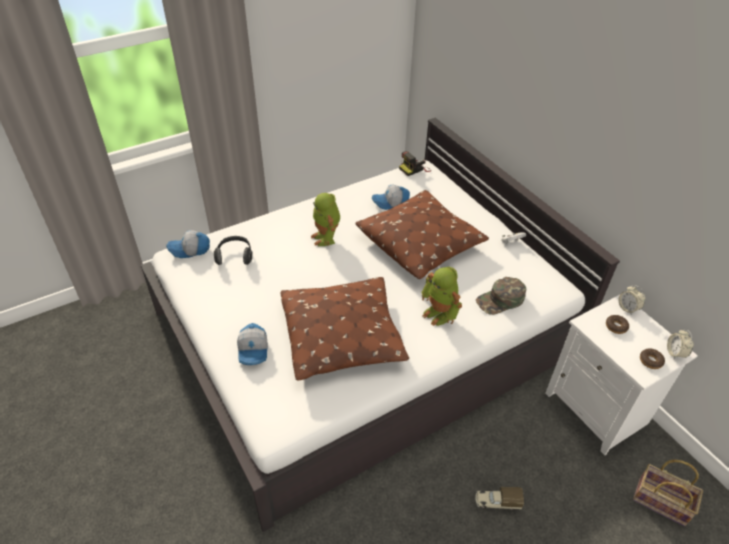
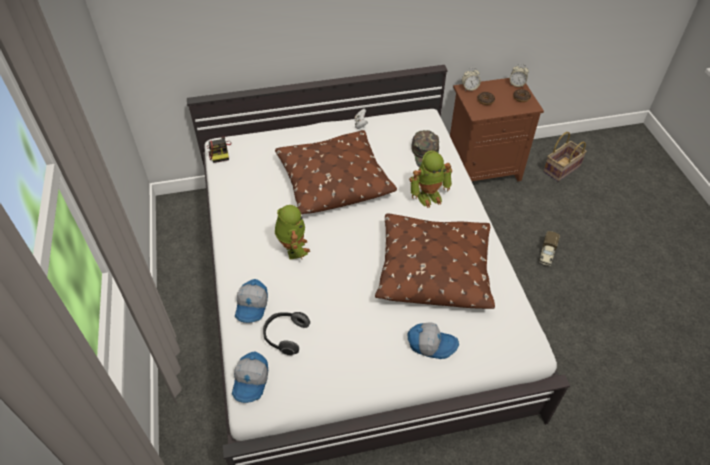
camera: 70 degrees left, 5 degrees up
(326, 238) = (293, 249): toy robot -> toy robot turned 105 degrees counterclockwise
(391, 202) = (263, 184): cap -> cap (252, 306)
(598, 409) = (483, 167): white nightstand -> brown nightstand

